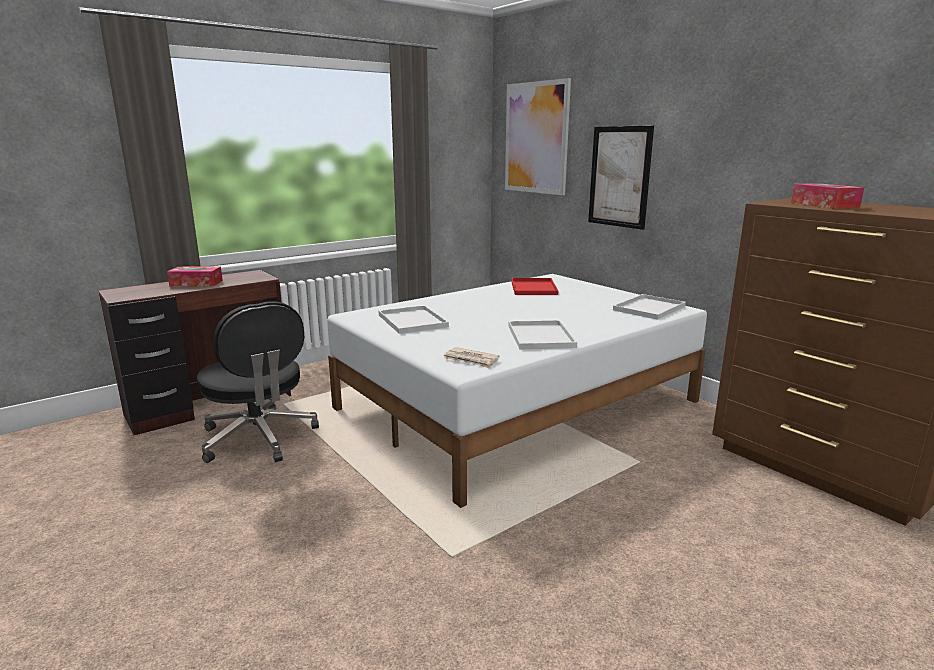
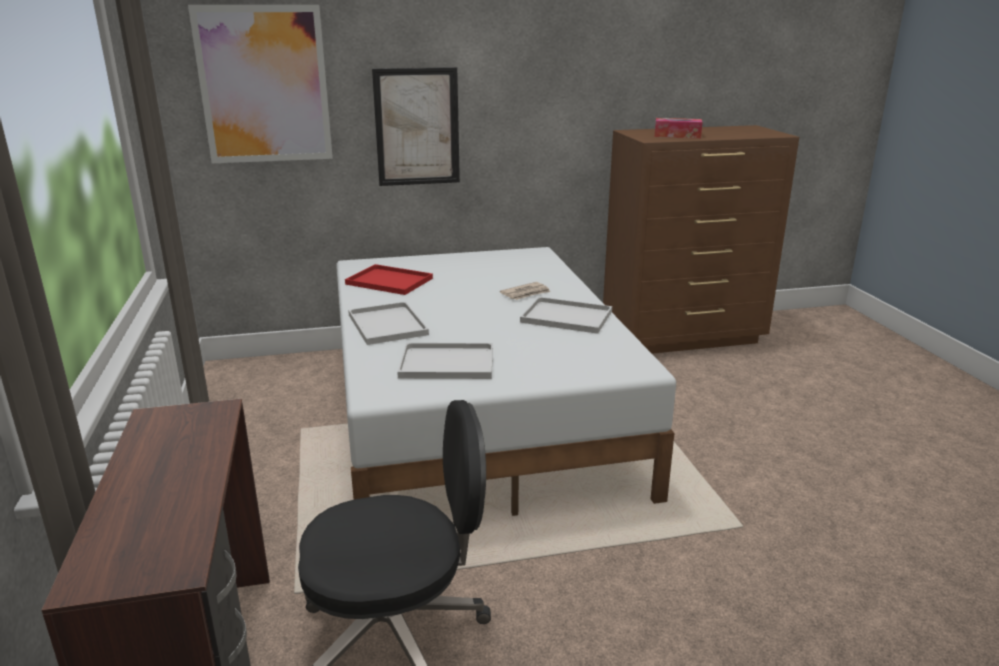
camera: 65 degrees left, 5 degrees up
(196, 283) = (163, 476): tissue box -> none
(471, 360) = (614, 359): newspaper -> newspaper (526, 293)
(649, 308) = (524, 260): white tray -> white tray (389, 325)

